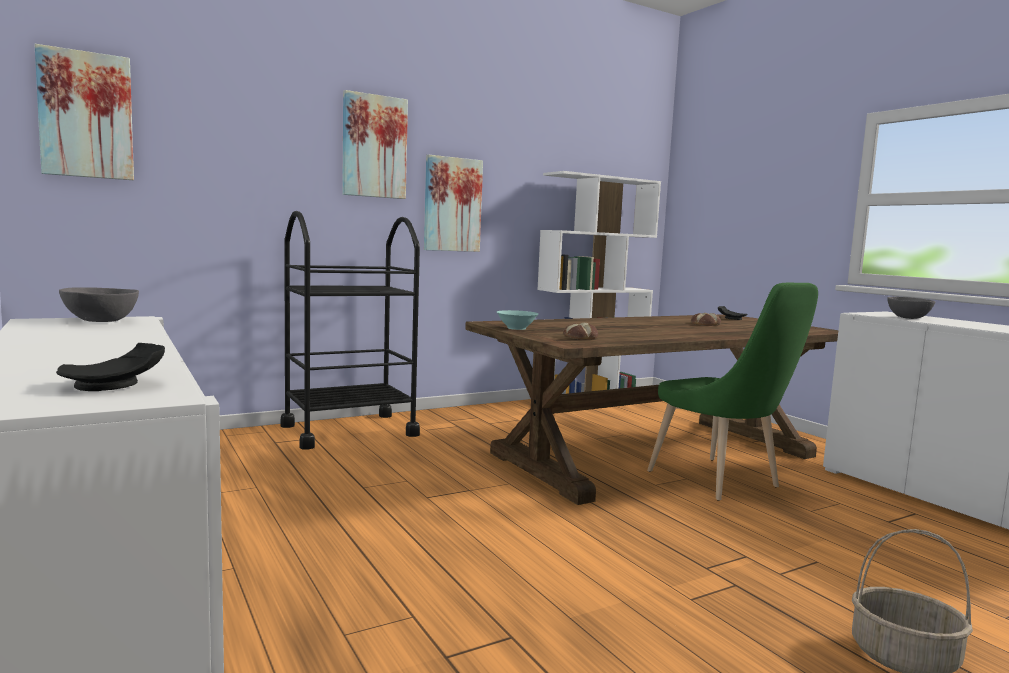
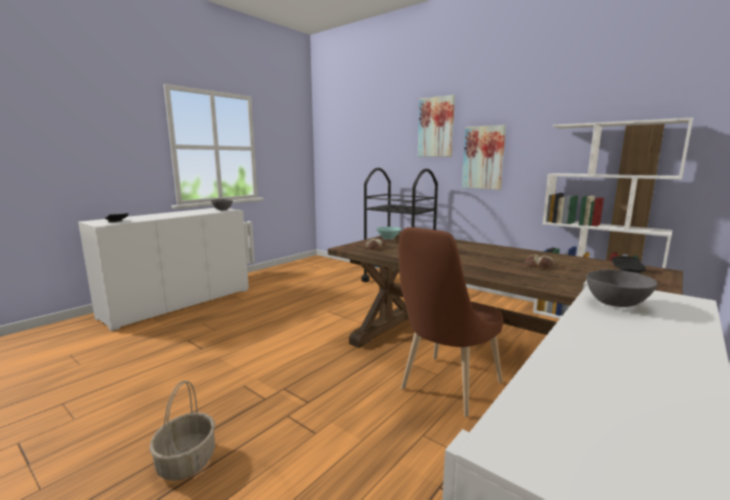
camera: 70 degrees right, 5 degrees up
(86, 115) = (333, 133): picture -> none
(720, 482) = (446, 388): green chair -> brown chair

